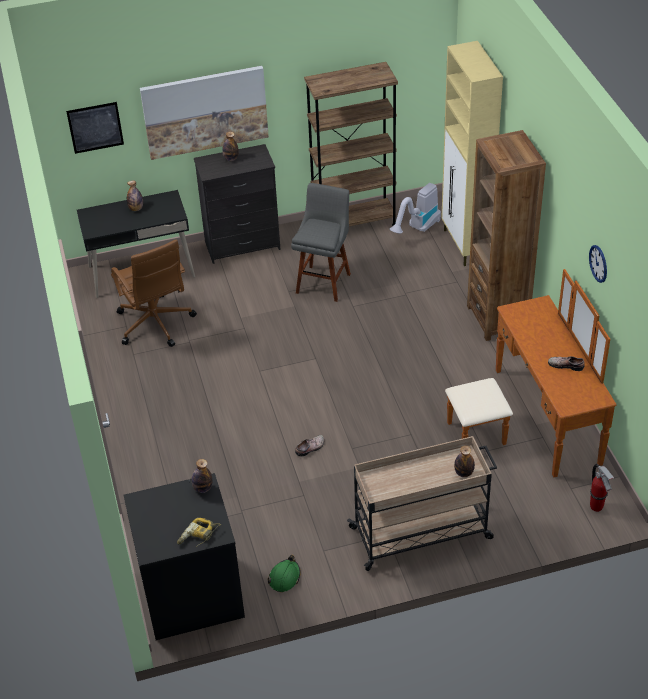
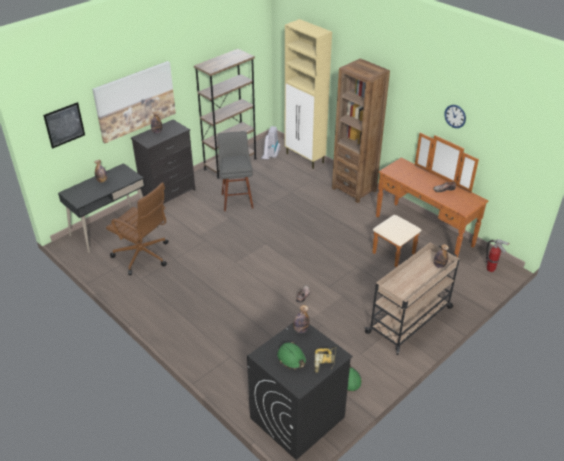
camera: 30 degrees left, 5 degrees down
(166, 517) = (291, 359): none -> green hard hat

